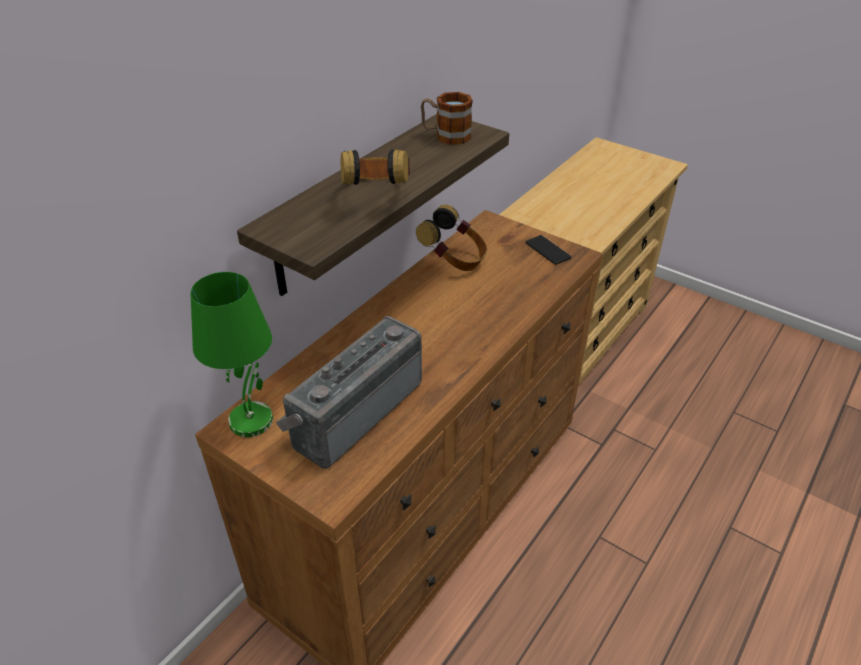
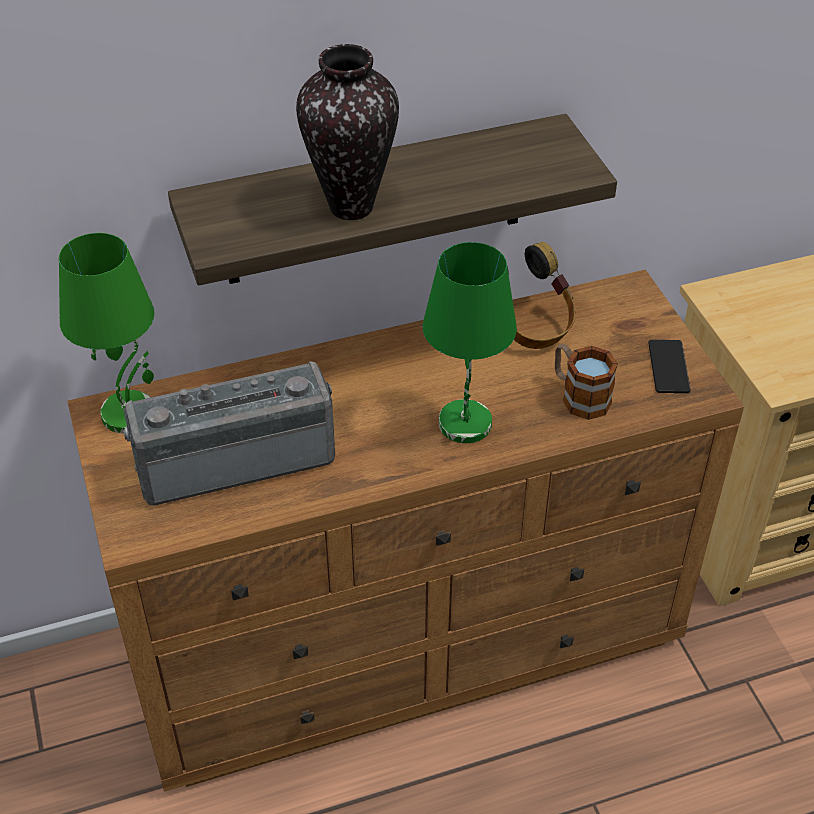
camera: 35 degrees right, 5 degrees up
(376, 195) = (353, 207): headphones -> vase
(446, 136) = (527, 154): mug -> mug (579, 396)
(475, 326) = (466, 425): none -> green table lamp

